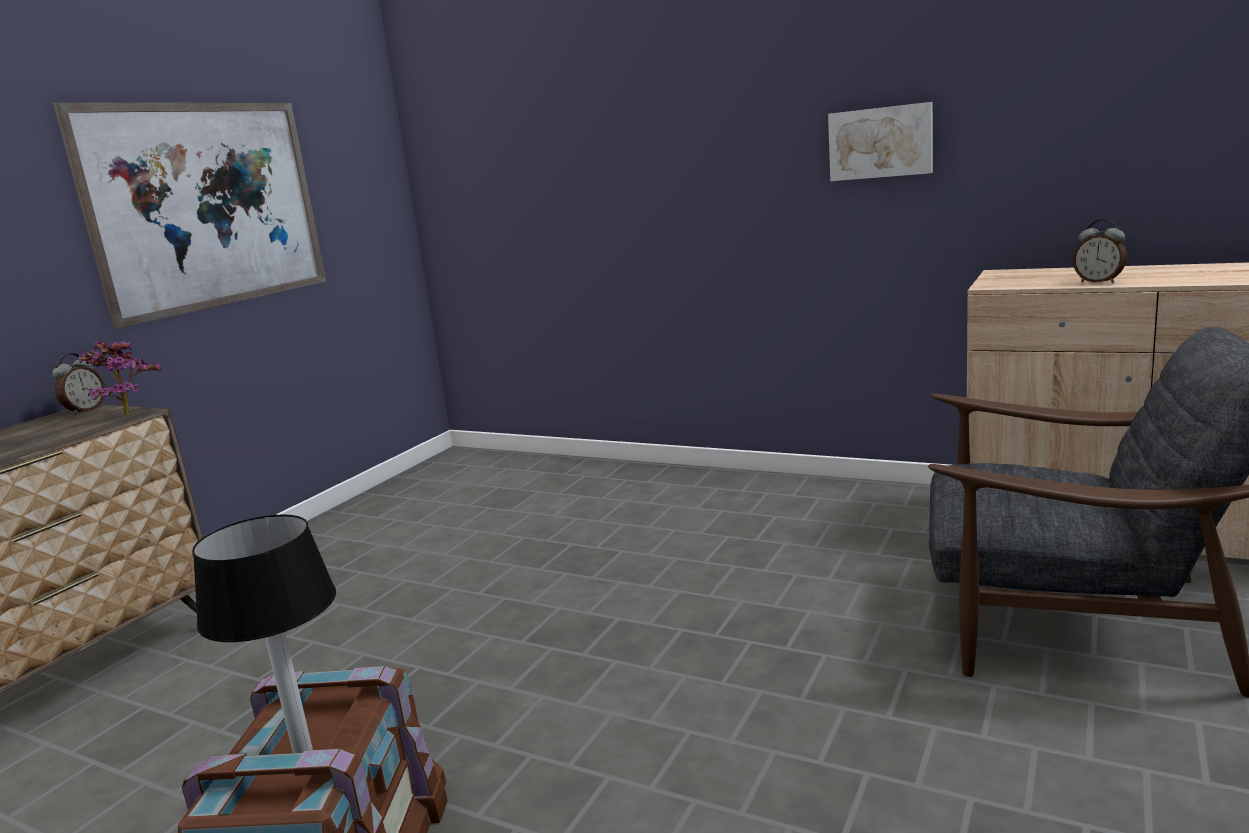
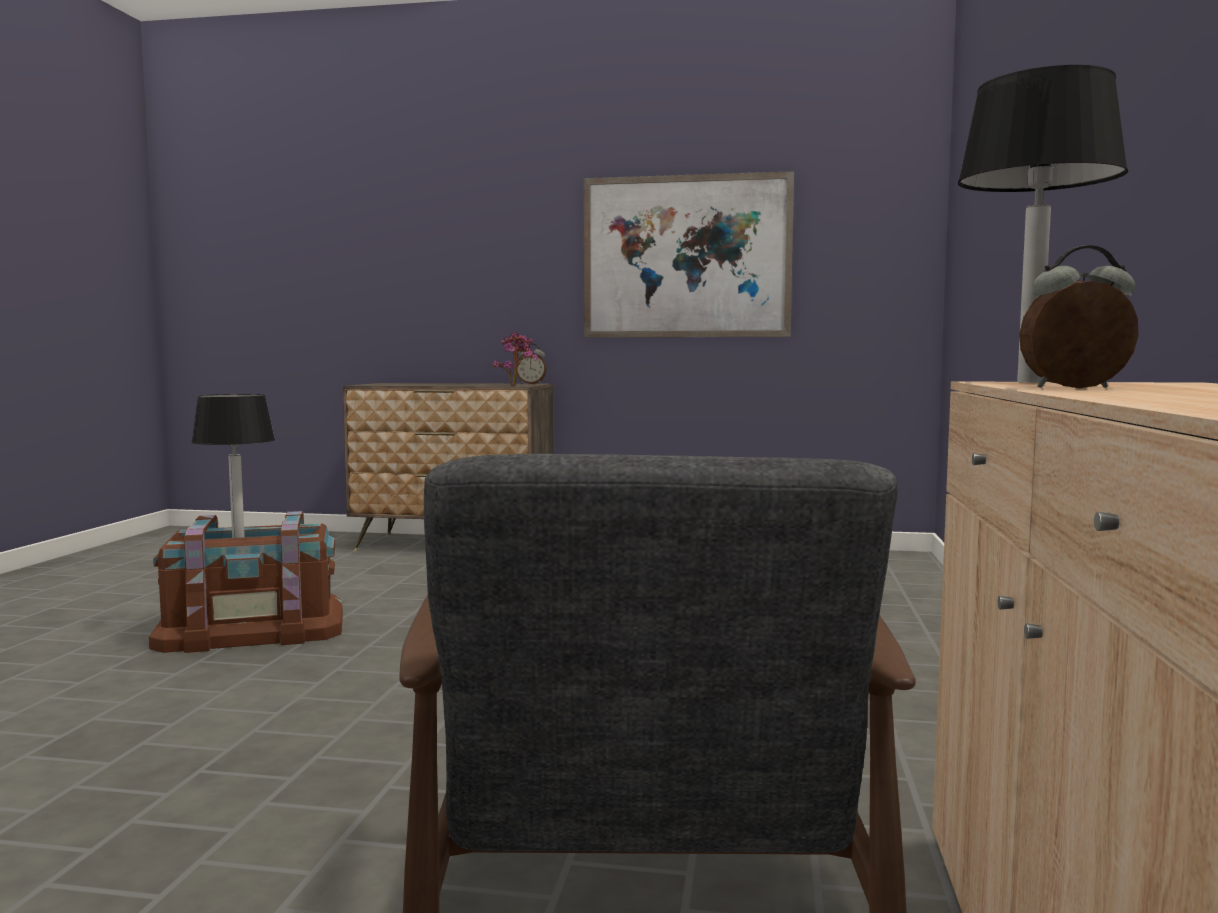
camera: 70 degrees right, 10 degrees down
(880, 142) = (1155, 143): picture -> none
(999, 283) = (1029, 382): none -> table lamp
(1098, 282) = (1076, 388): alarm clock -> alarm clock turned 60 degrees clockwise

